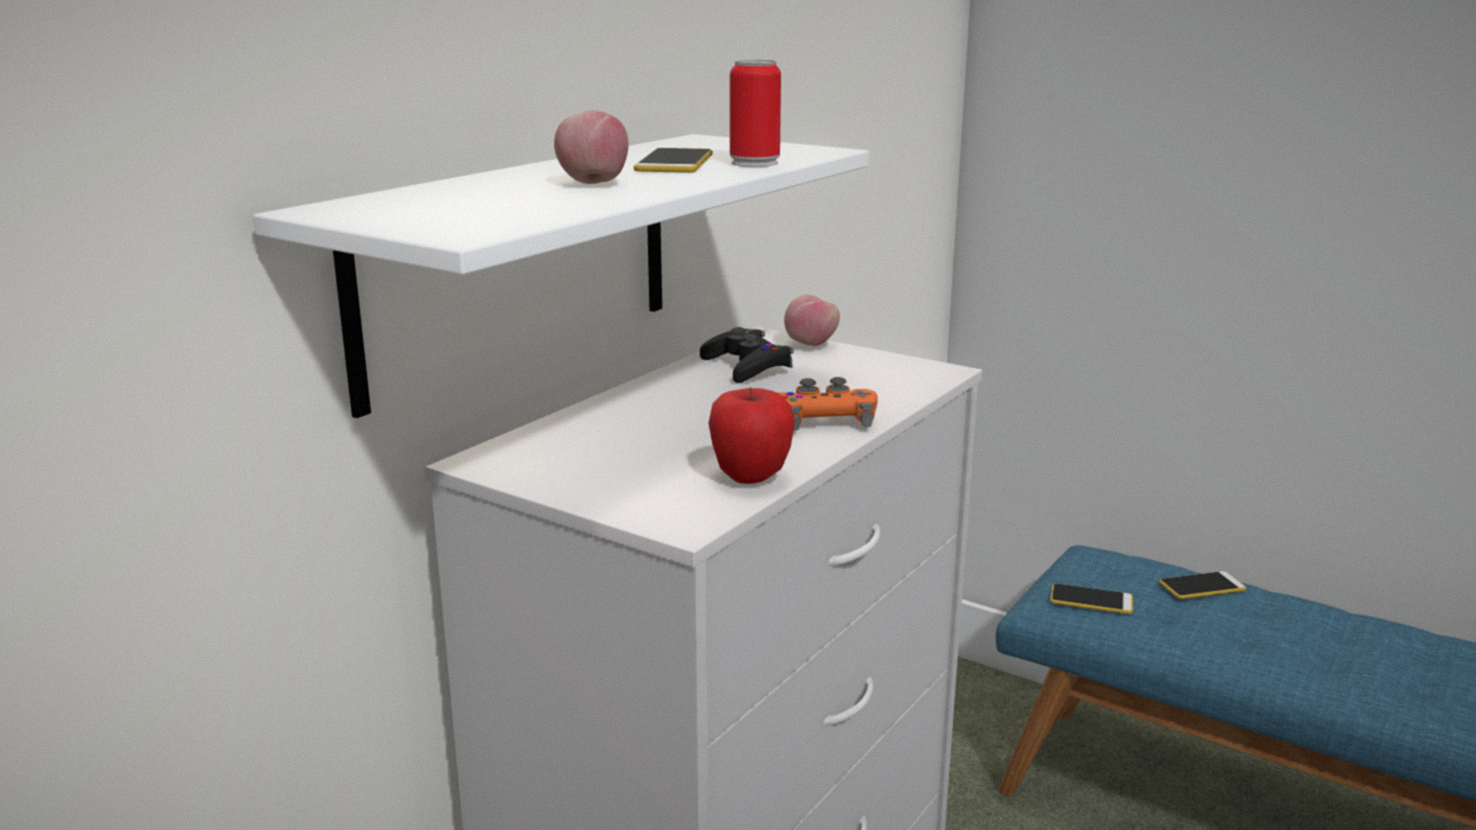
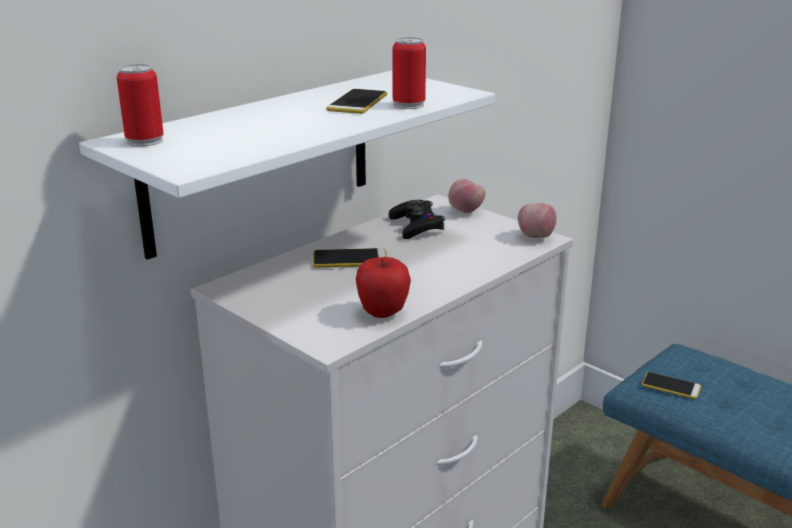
camera: 10 degrees right, 5 degrees up
(367, 208) = (145, 141): none -> can
(593, 183) = (293, 122): apple -> apple (535, 237)
(822, 419) = (447, 272): orange game controller -> none
(1202, 586) = (754, 383): phone -> phone (349, 259)

